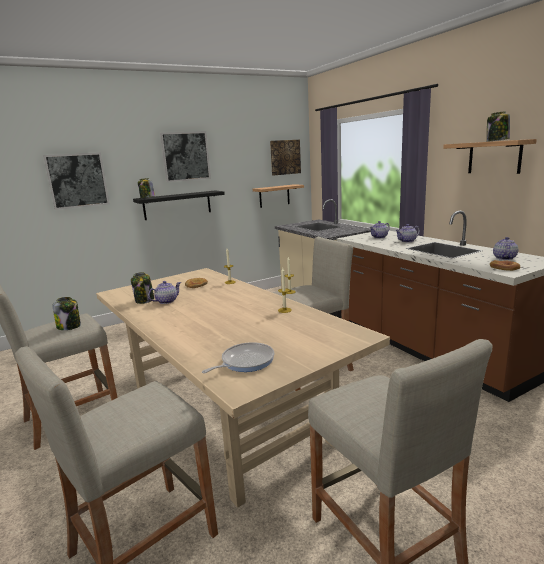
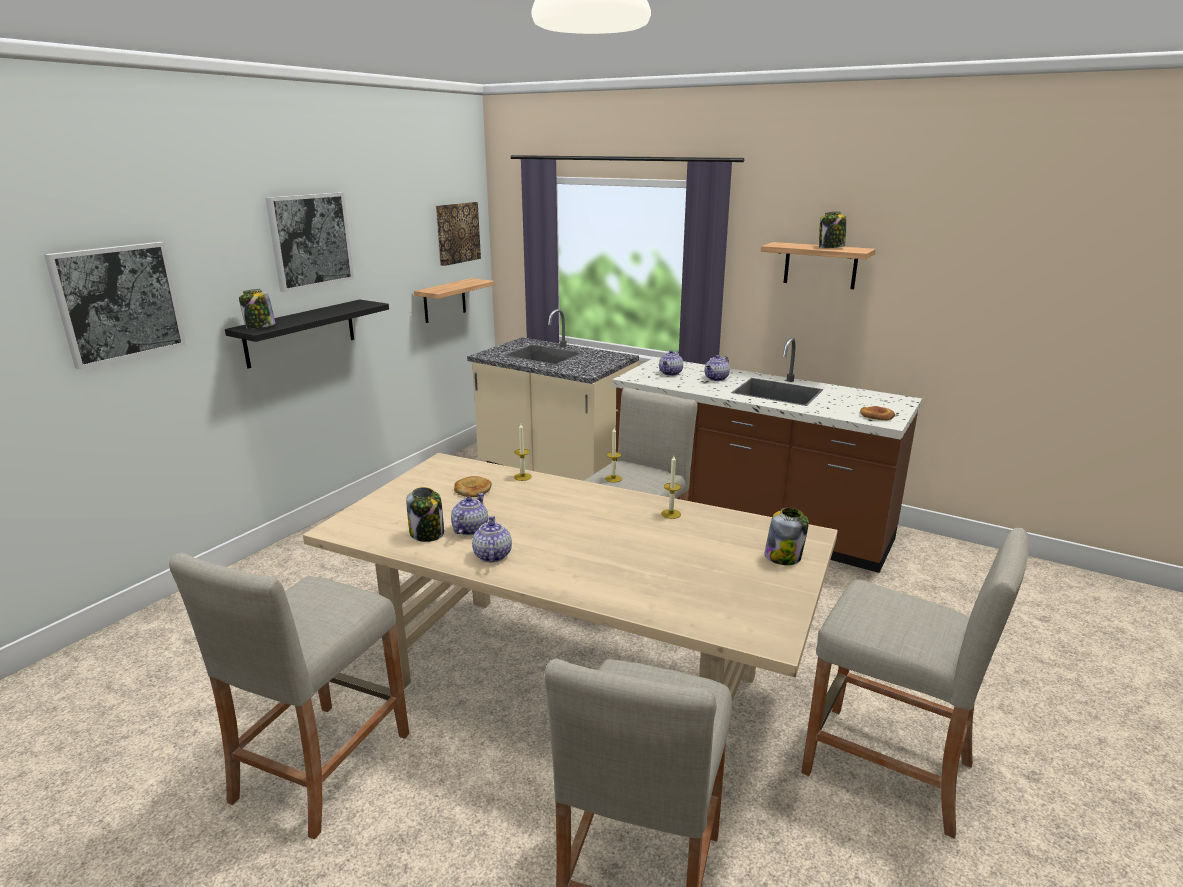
camera: 30 degrees left, 5 degrees up
(69, 326) = (328, 608): jar -> jar (783, 557)
(245, 362) = (727, 602): frying pan -> none
(504, 258) = (859, 400): teapot -> teapot (492, 555)

